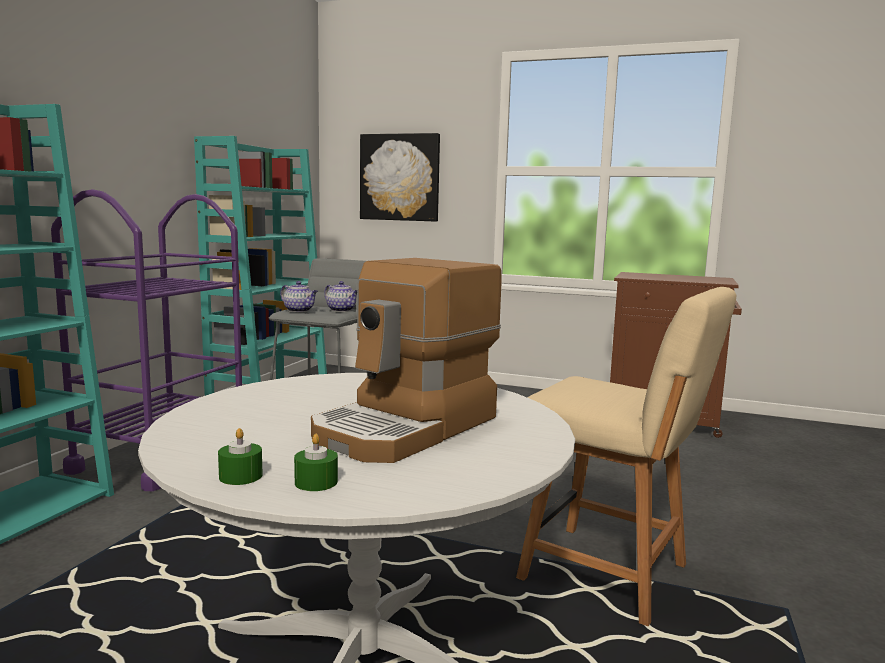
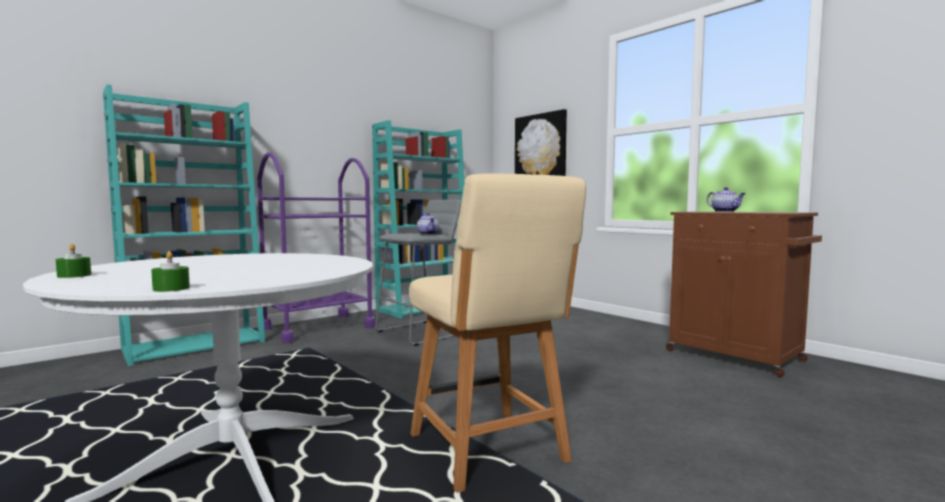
camera: 30 degrees right, 5 degrees down
(299, 310) = (400, 233): teapot -> teapot (725, 211)
(316, 482) = (90, 280): green candle -> green candle (171, 288)
(408, 428) = (231, 270): coffee machine -> none

